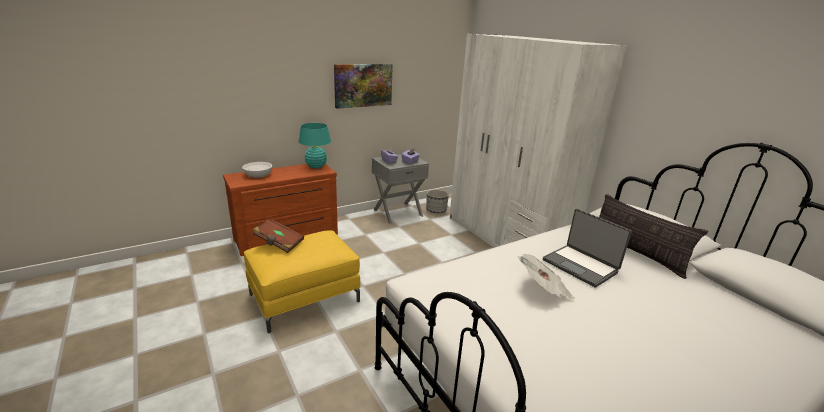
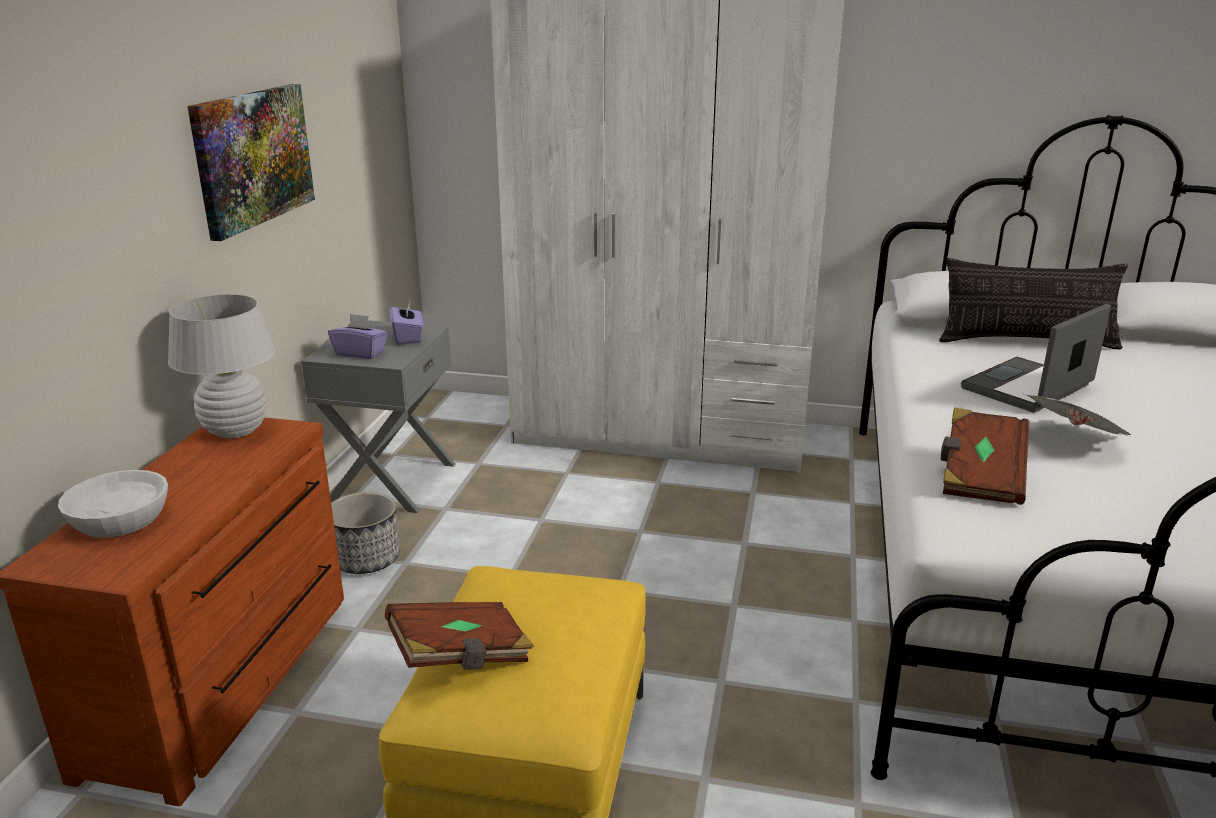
camera: 45 degrees left, 0 degrees up
(316, 166) = (236, 430): turquoise table lamp -> white table lamp
(436, 210) = (459, 440): planter -> planter (366, 560)
(469, 275) = (979, 477): none -> brown book
(580, 266) = (1028, 388): laptop -> laptop turned 135 degrees clockwise

